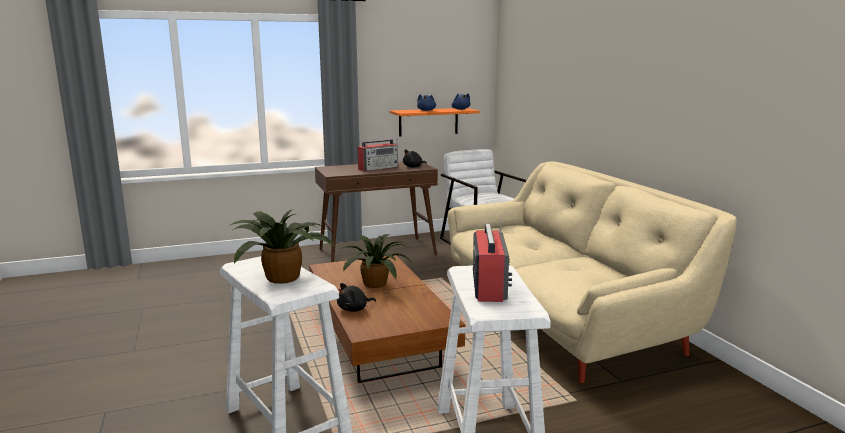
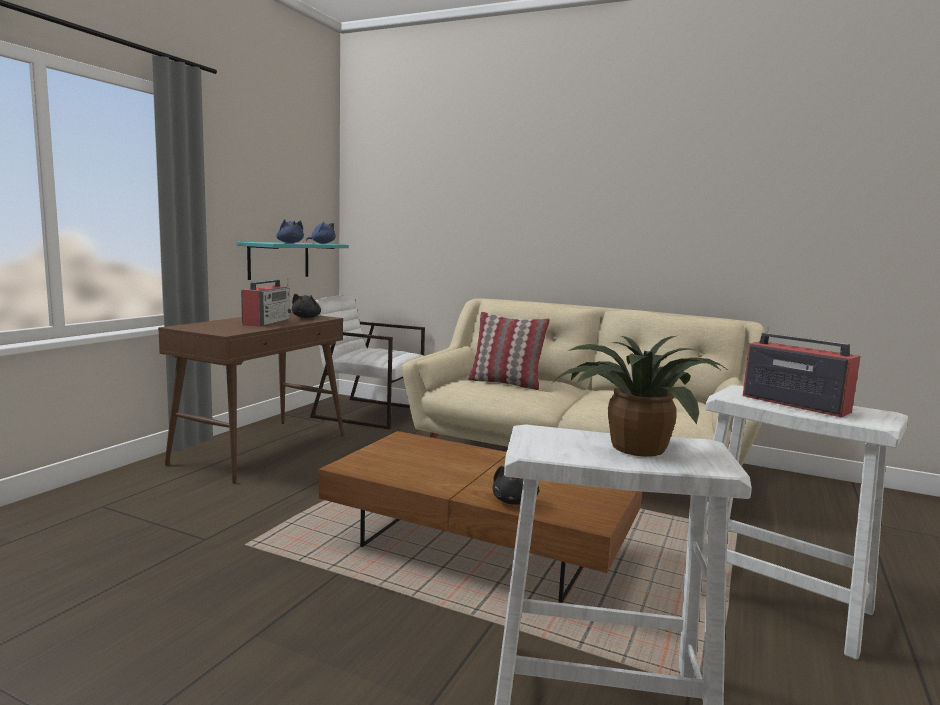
camera: 45 degrees left, 5 degrees down
(376, 284) = (464, 467): potted plant -> none
(428, 122) = (279, 260): orange shelf -> turquoise shelf
(511, 236) = (505, 383): none -> pillow

